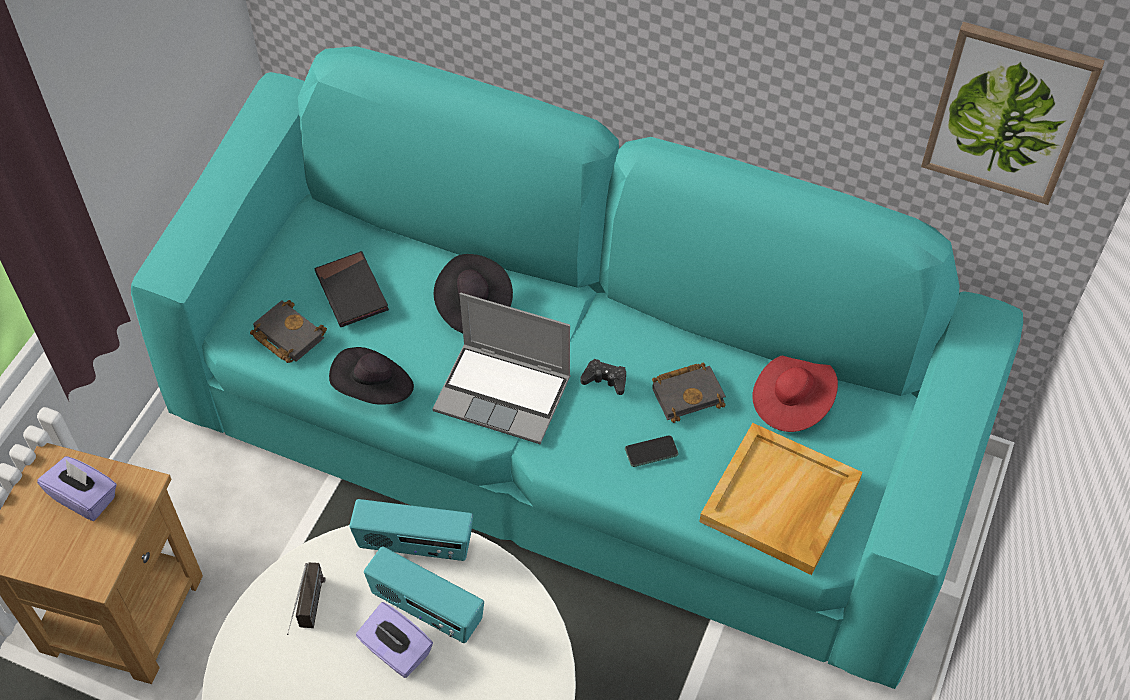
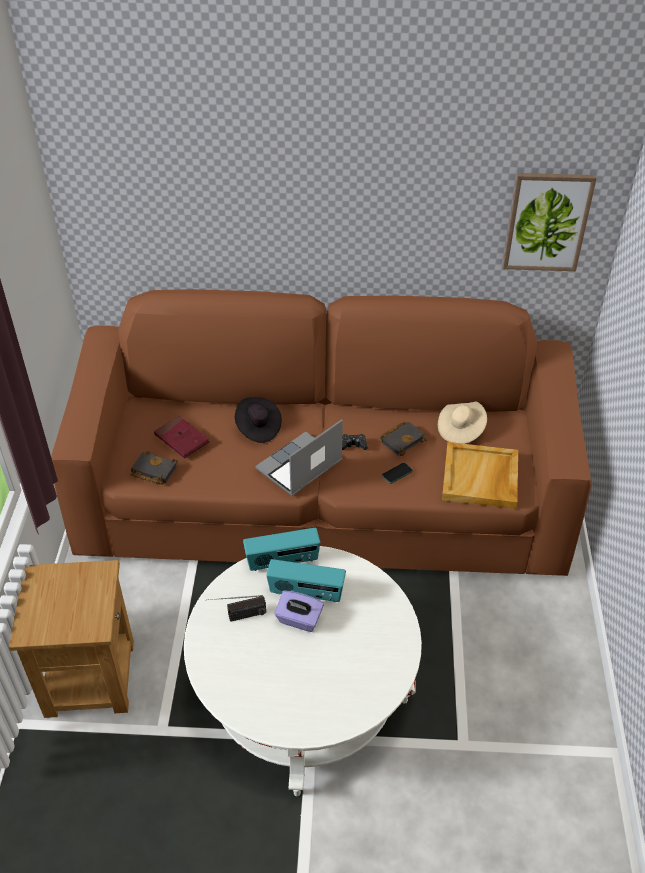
camera: 20 degrees left, 10 degrees down
(85, 498) = (69, 587): purple tissue box -> none
(310, 616) = (237, 617): radio -> radio turned 90 degrees clockwise
(351, 292) = (181, 439): black book -> red book
(374, 389) = (220, 485): black hat -> none
(505, 393) = (299, 466): laptop -> laptop turned 135 degrees clockwise
(568, 440) = (324, 505): turquoise sofa -> brown sofa
(791, 403) = (460, 430): red hat -> beige hat

